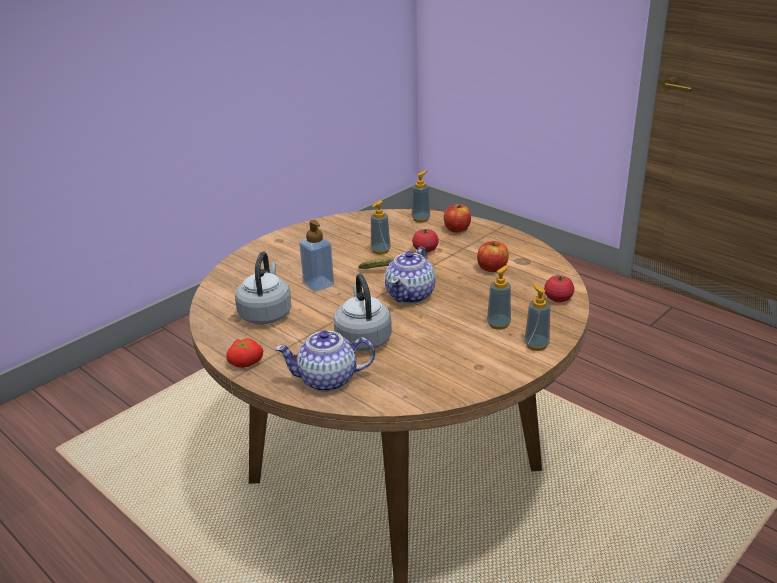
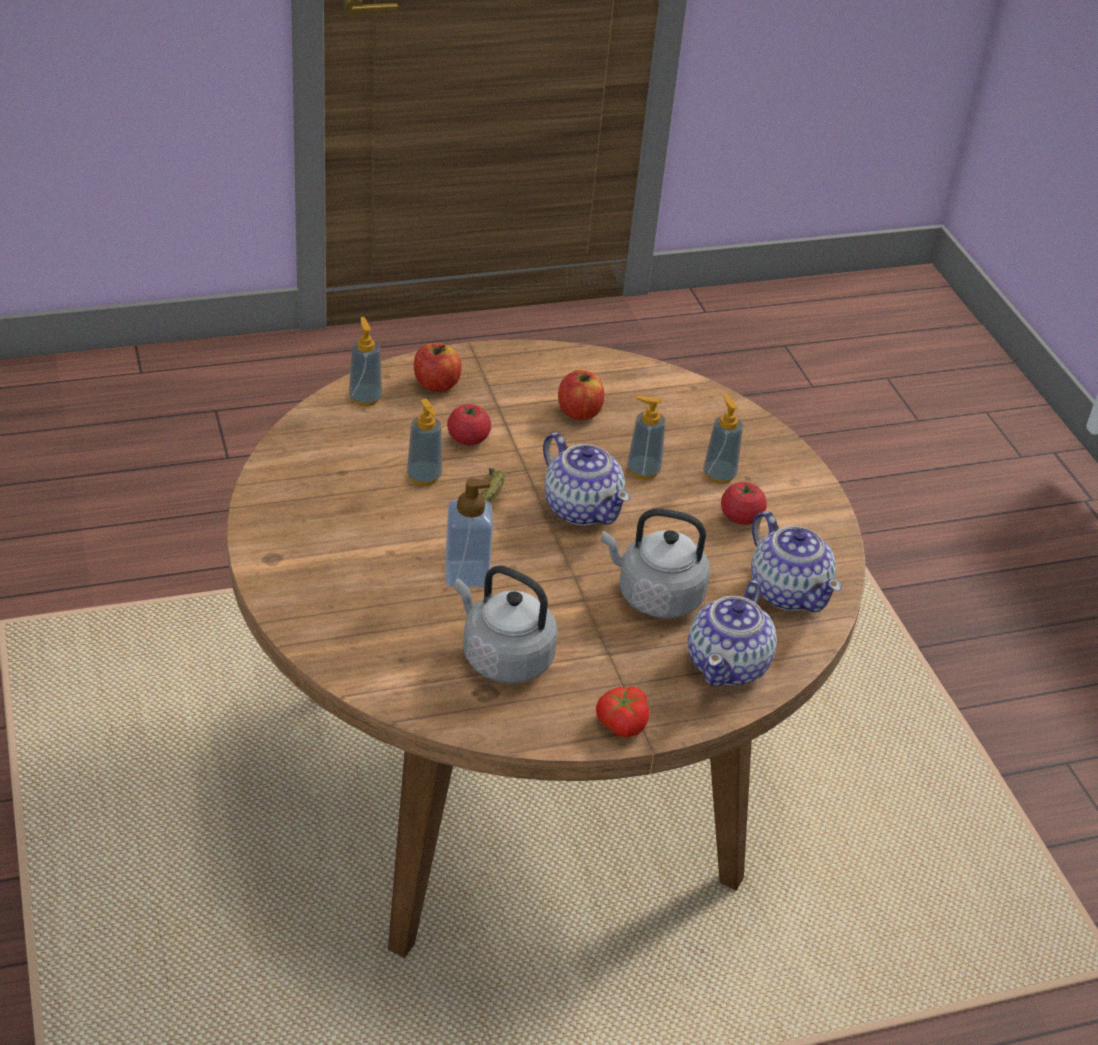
camera: 65 degrees left, 10 degrees up
(419, 380) = (788, 591): none -> teapot
(536, 345) = (787, 472): soap dispenser -> soap dispenser (643, 471)
(558, 299) = (703, 405): tomato -> tomato (741, 517)

